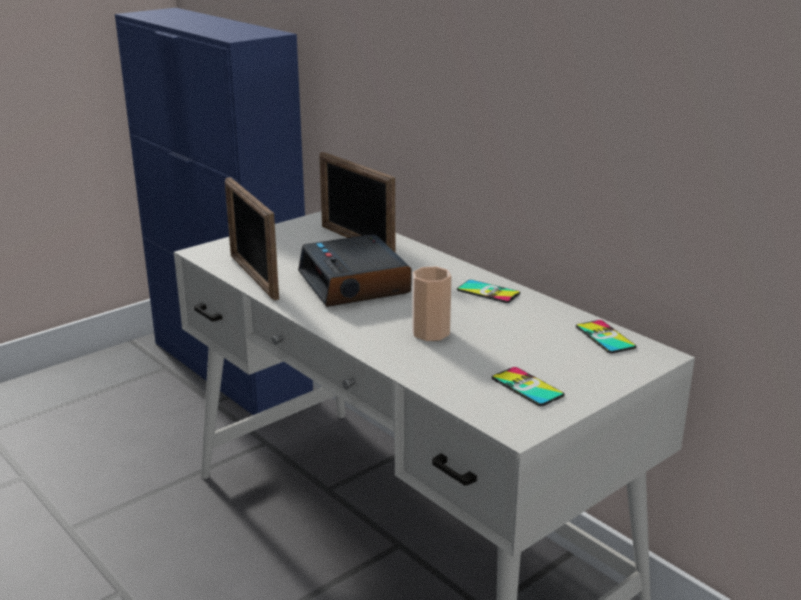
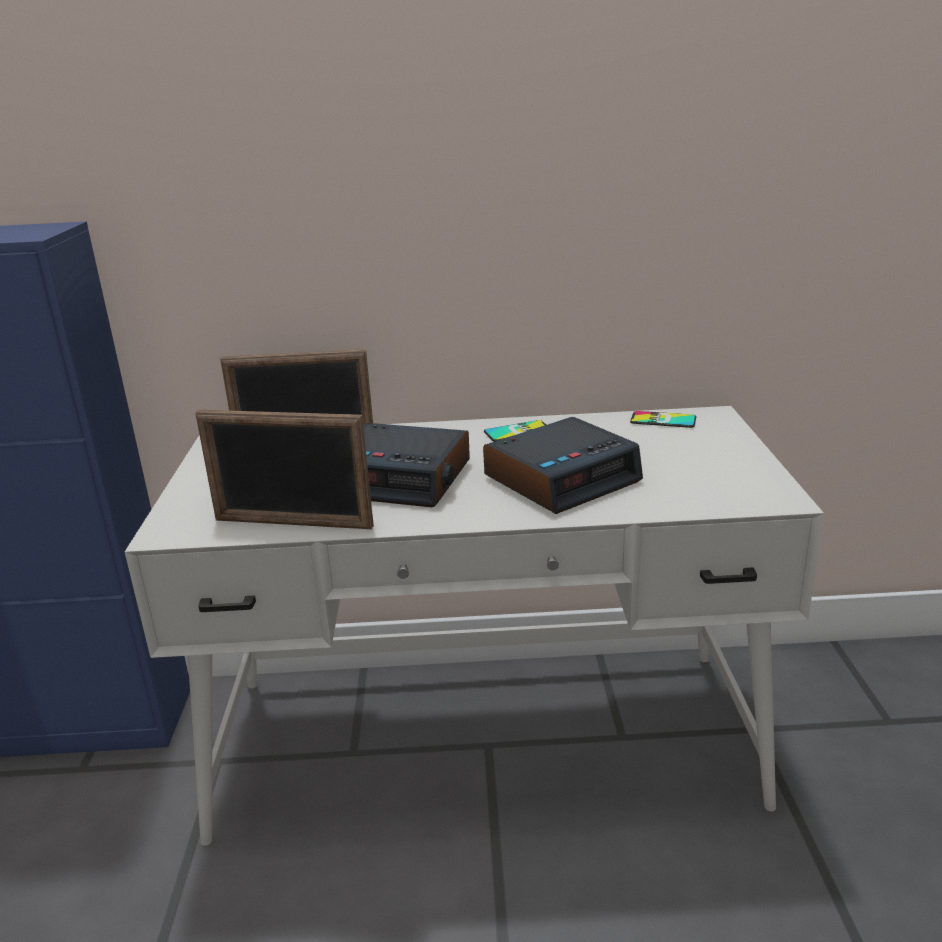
camera: 50 degrees left, 0 degrees up
(430, 332) = (562, 478): cup -> alarm clock
(527, 387) = (714, 473): phone -> none

